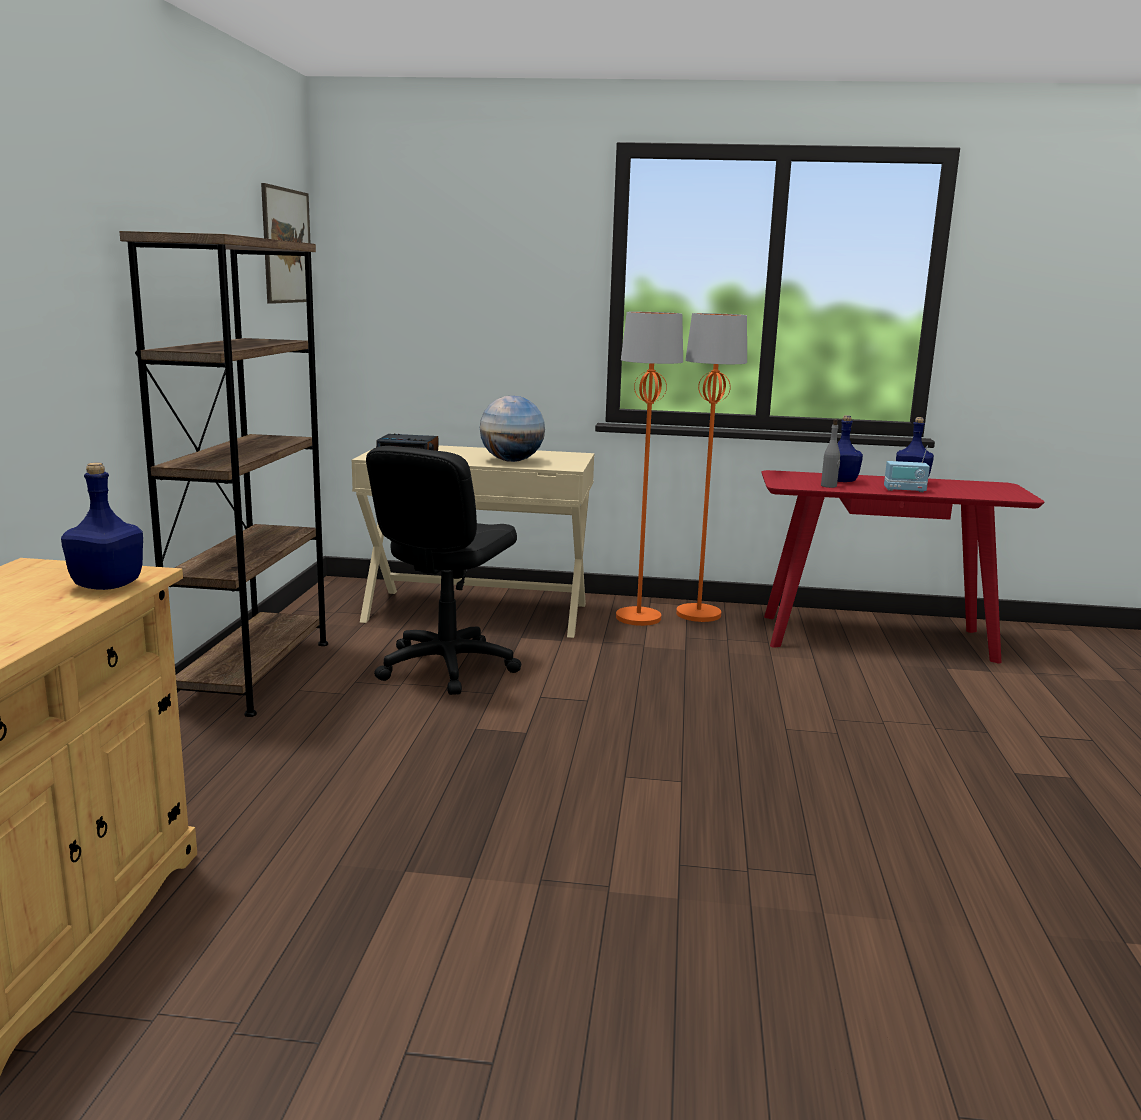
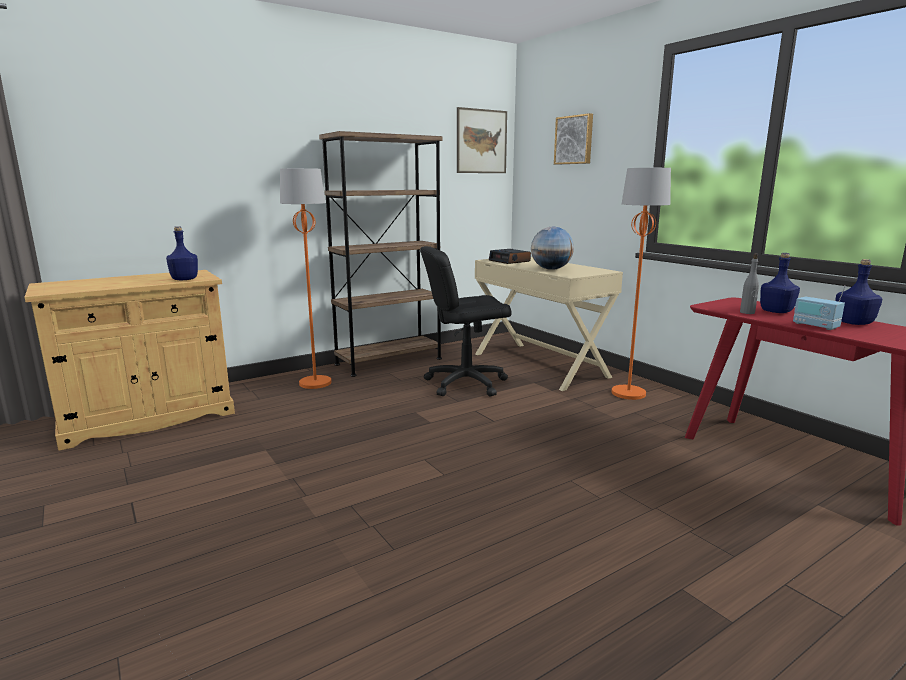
camera: 50 degrees right, 0 degrees up
(458, 256) = (574, 140): none -> picture
(698, 614) = (677, 403): orange floor lamp -> orange floor lamp (315, 383)

